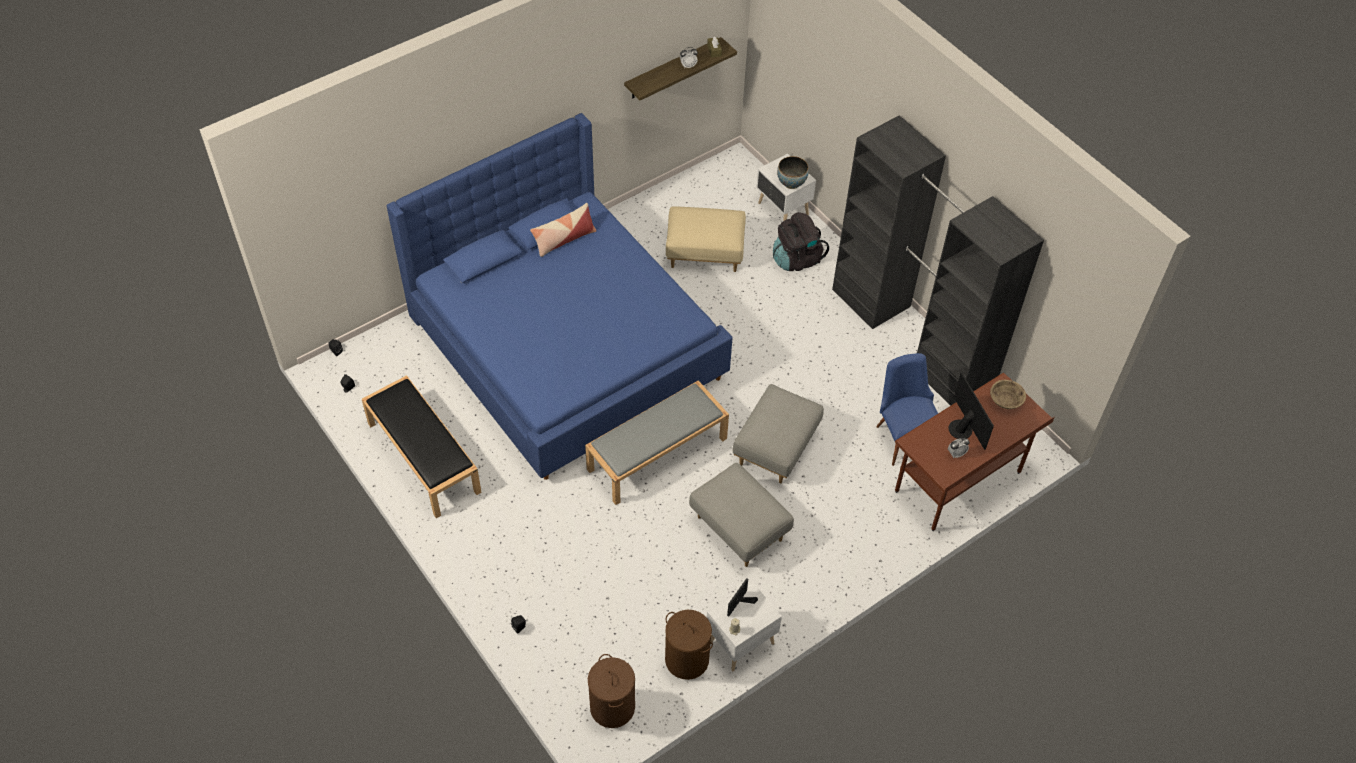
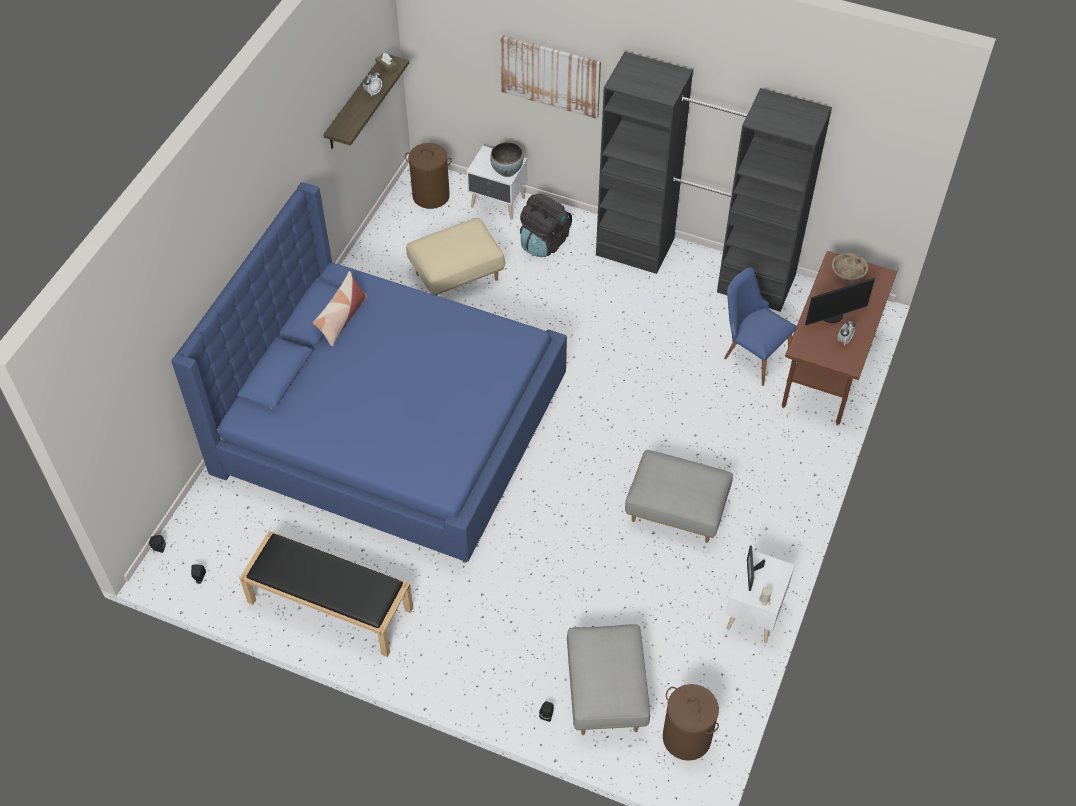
camera: 30 degrees left, 0 degrees up
(657, 453) = (551, 482): grey bench -> none
(687, 659) = (719, 655): brown laundry basket -> brown laundry basket (431, 196)
(776, 449) = (654, 423): grey ottoman -> grey ottoman (606, 694)
(844, 113) = (550, 76): none -> picture
(962, 428) = (832, 316): monitor -> monitor turned 120 degrees clockwise

